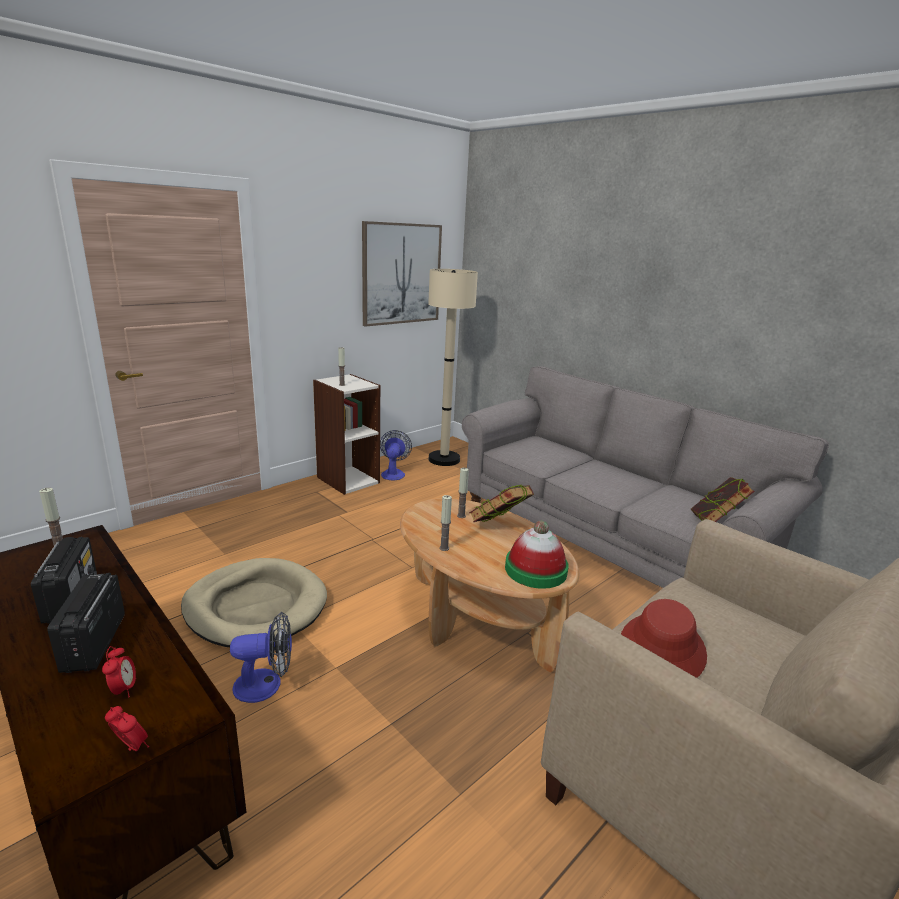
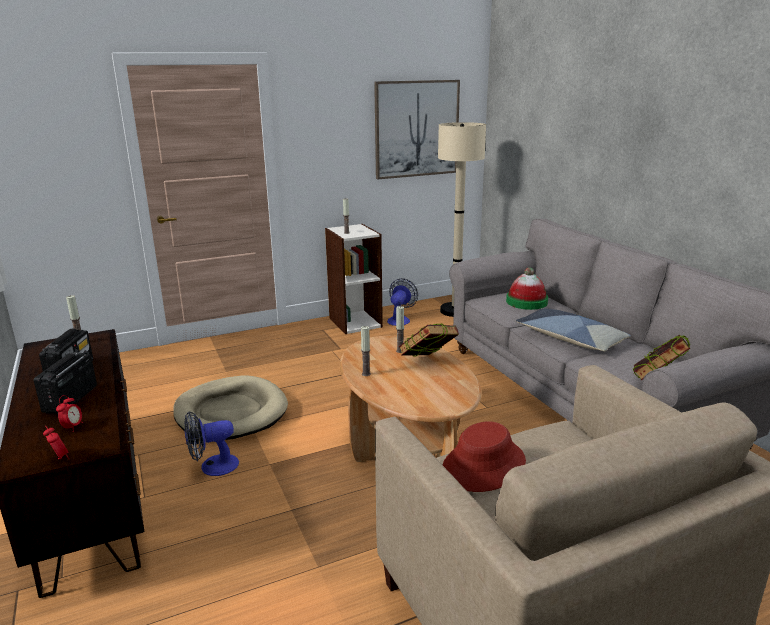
camera: 20 degrees right, 0 degrees up
(266, 684) = (212, 467): fan -> fan turned 150 degrees clockwise
(535, 570) = (434, 399): hat -> hat (526, 302)
(609, 486) = (570, 339): none -> pillow

